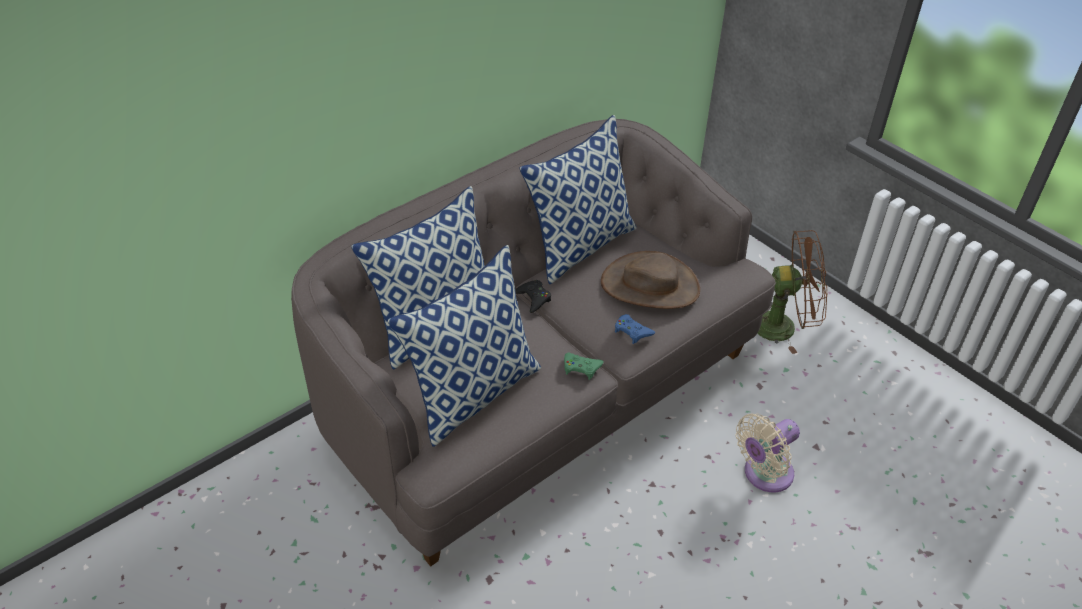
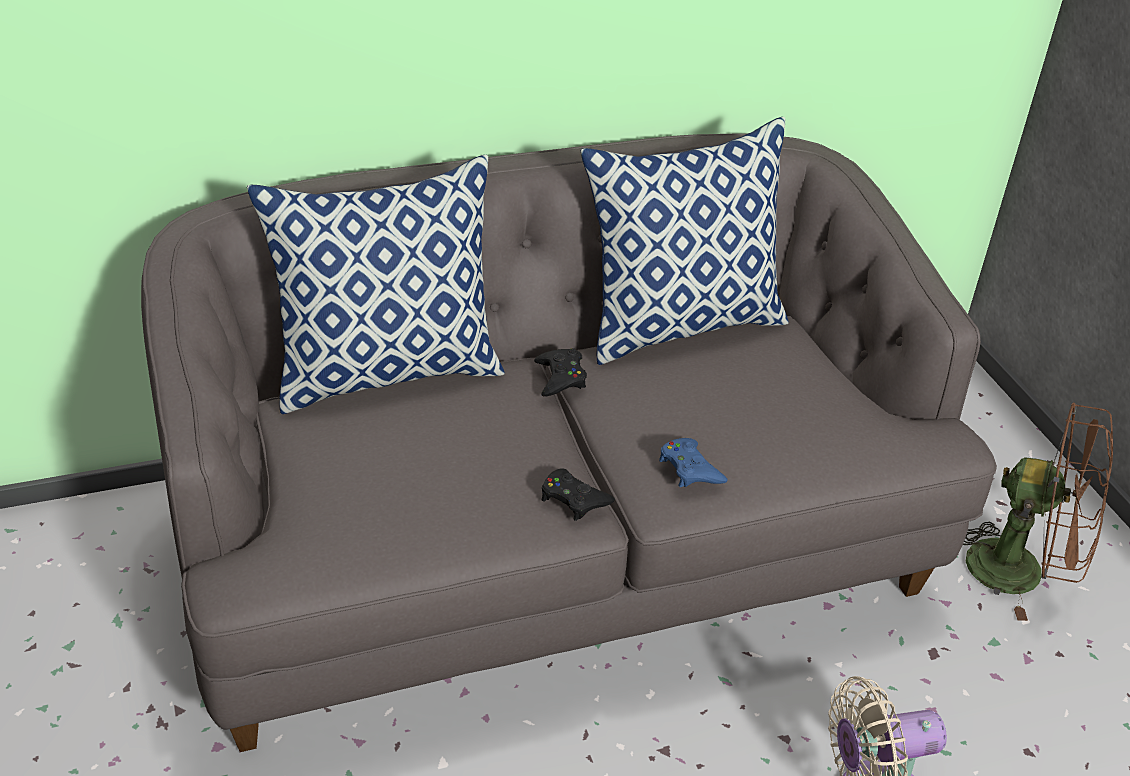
camera: 20 degrees right, 5 degrees down
(473, 392) = (376, 482): pillow -> none
(581, 368) = (573, 499): green game controller -> black game controller
(650, 285) = (760, 409): brown hat -> none

